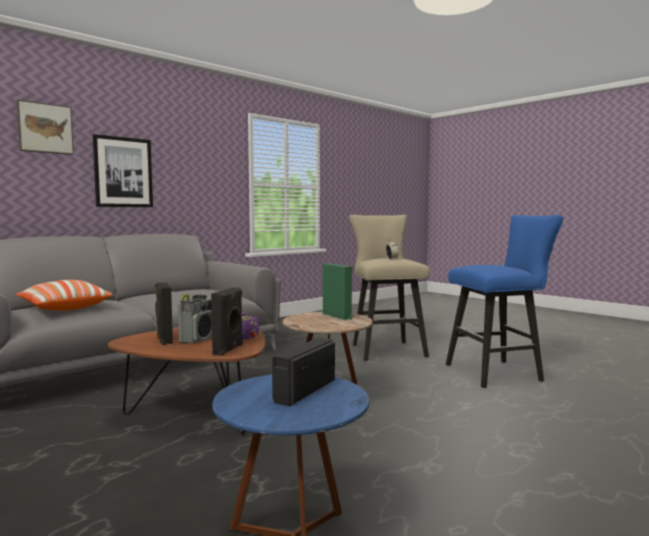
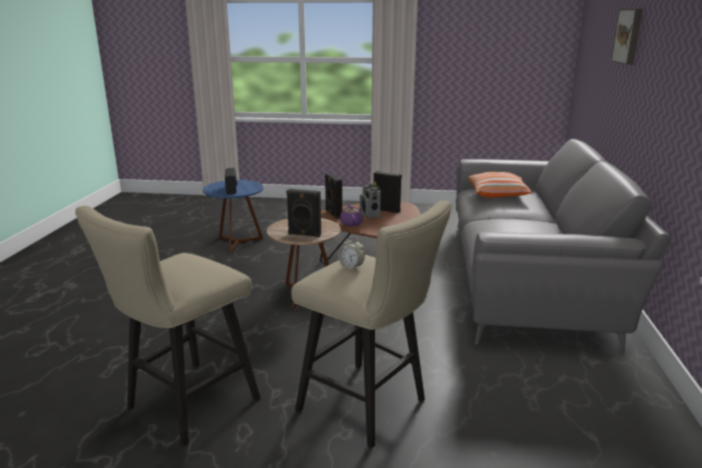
camera: 140 degrees right, 15 degrees up
(123, 172) = (651, 88): picture -> none
(338, 316) = (304, 234): green speaker -> black speaker
(499, 372) = (185, 407): blue stool -> beige stool

